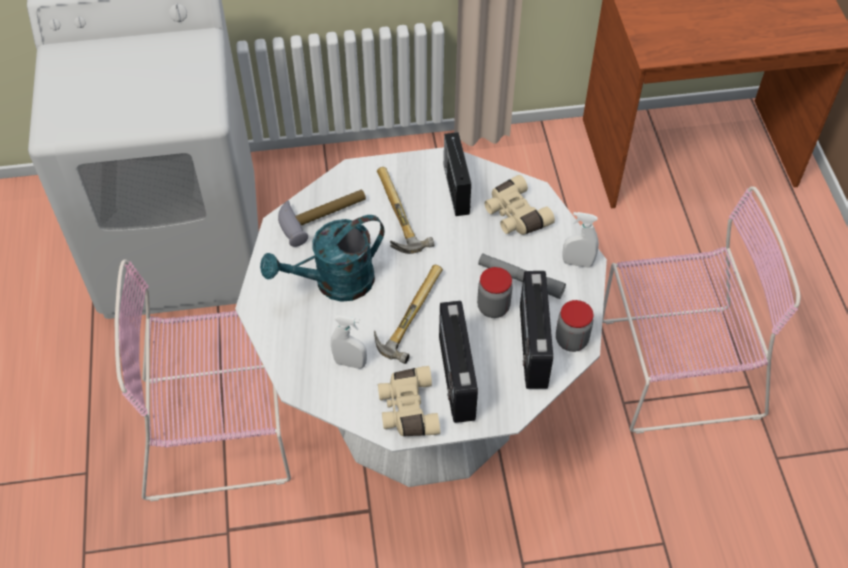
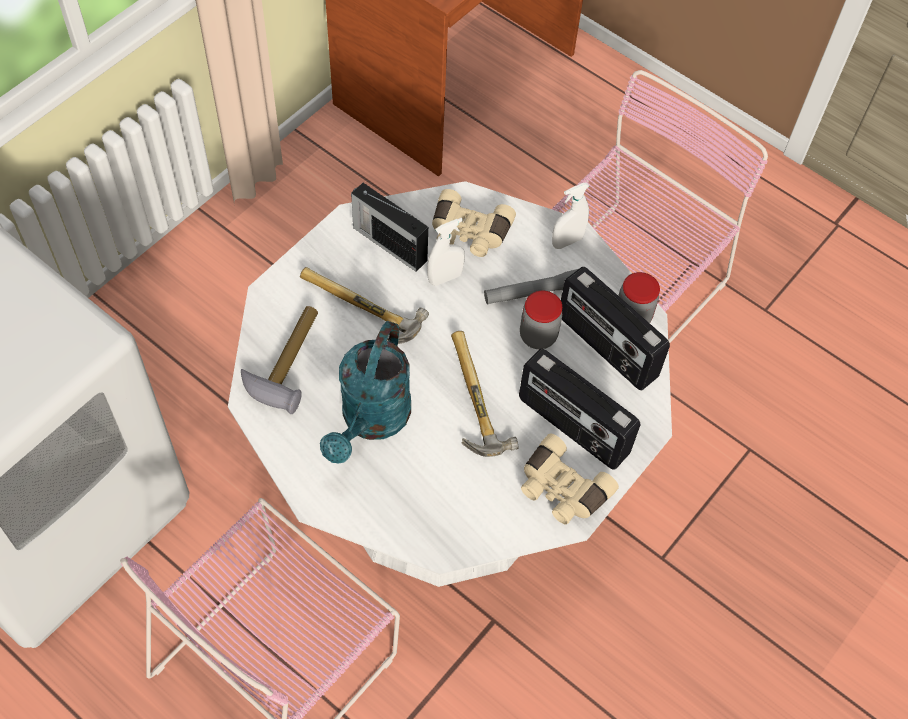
camera: 45 degrees left, 5 degrees up
(350, 363) = (466, 487): white spray bottle -> white spray bottle (445, 278)

